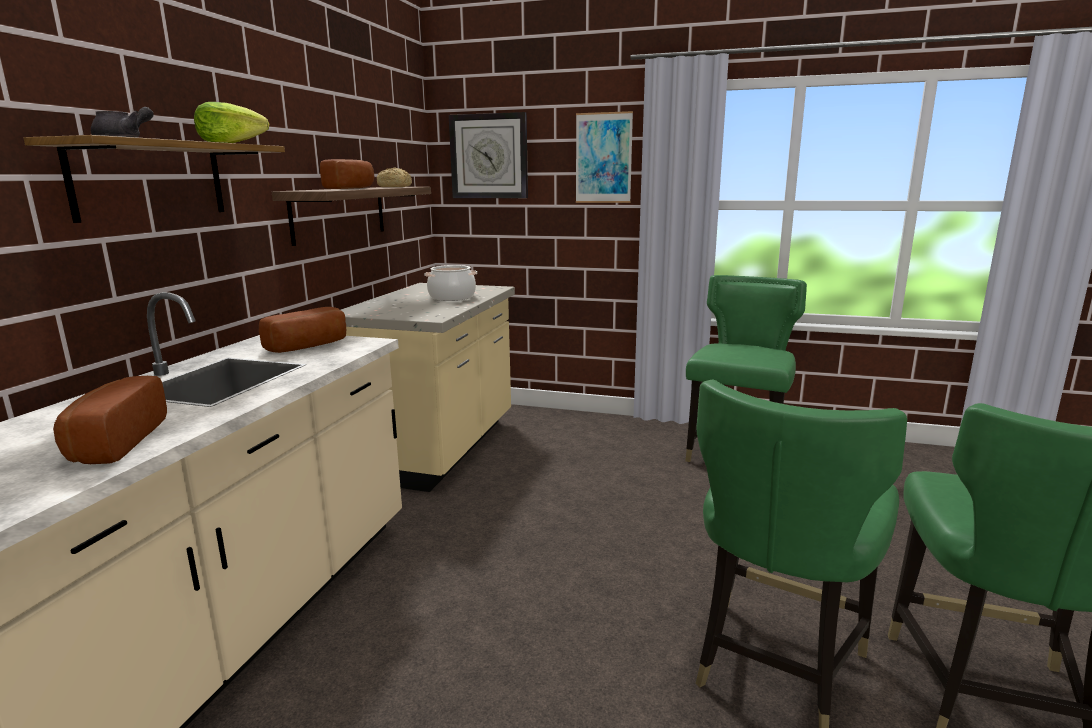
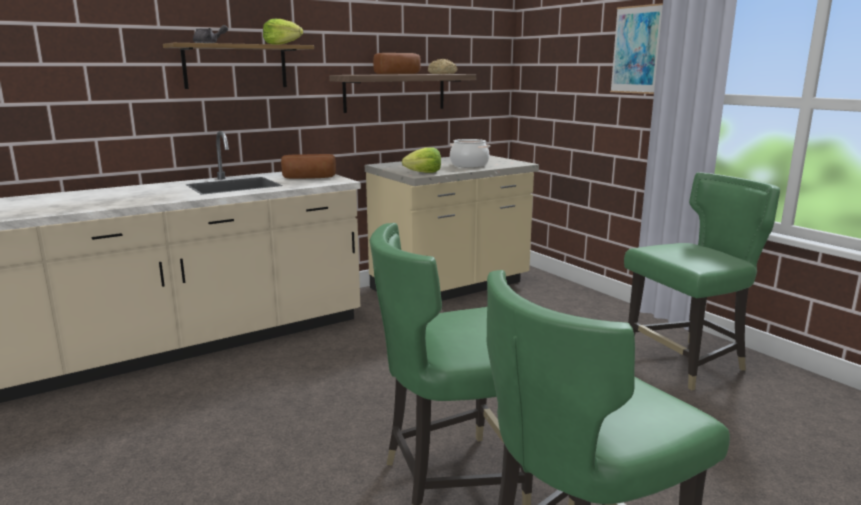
camera: 40 degrees right, 0 degrees up
(112, 442) = (140, 199): bread -> none
(433, 314) = (424, 173): none -> lettuce
(489, 156) = (552, 48): wall clock -> none

